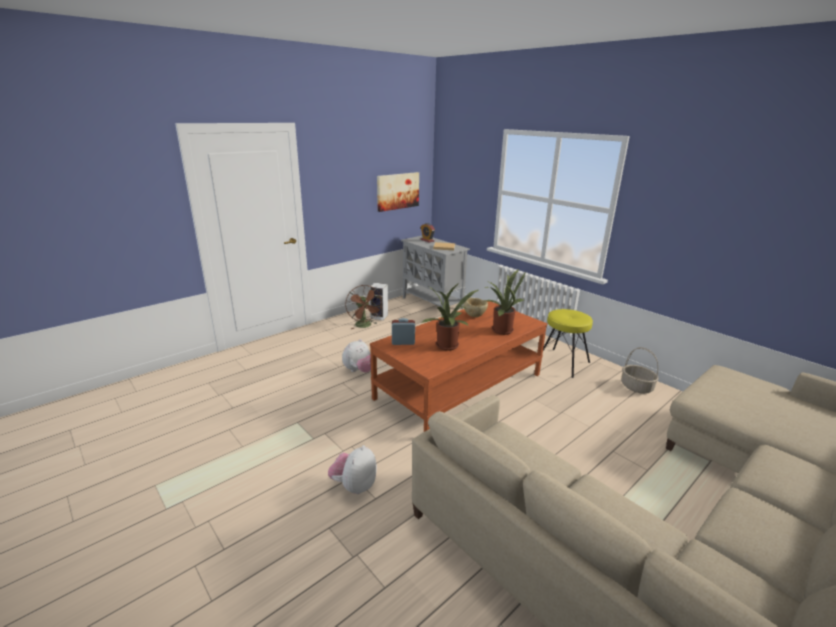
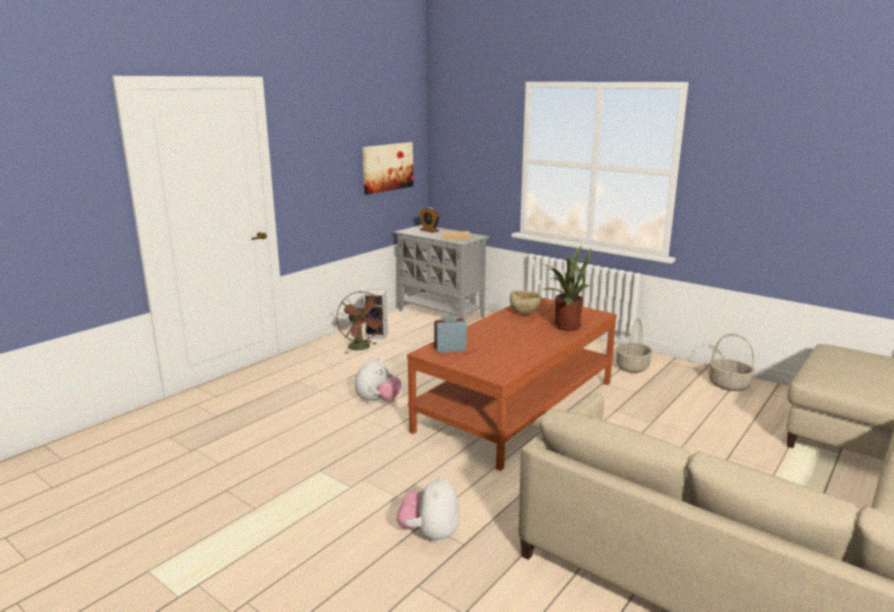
camera: 10 degrees left, 5 degrees down
(448, 347) = (510, 349): potted plant -> none
(562, 363) = (632, 367): yellow stool -> basket

